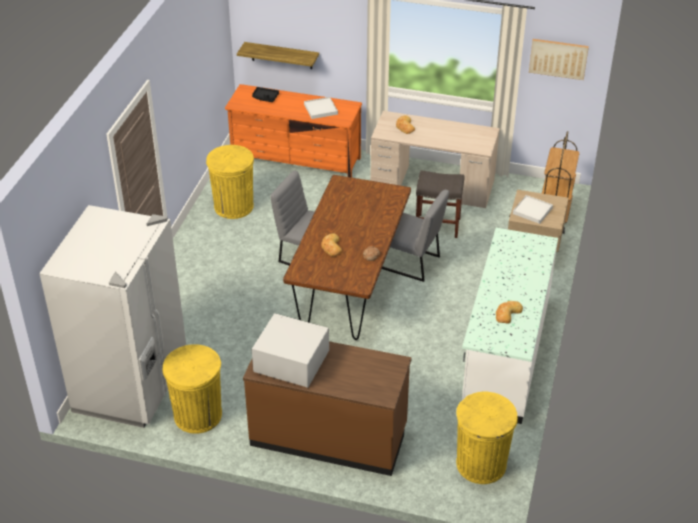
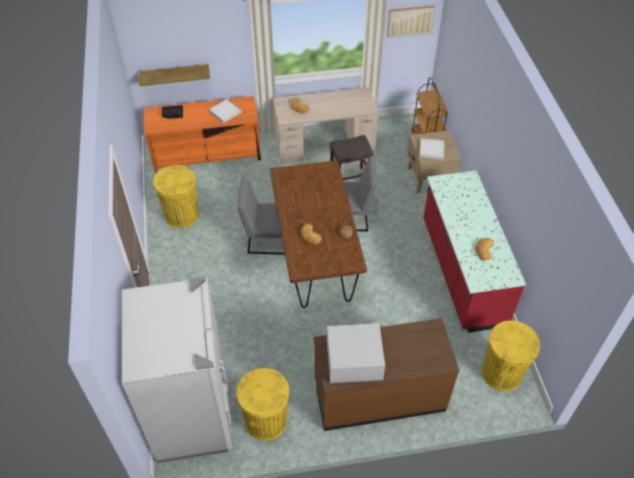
camera: 25 degrees left, 10 degrees up
(504, 354) = (461, 272): white counter -> red counter

